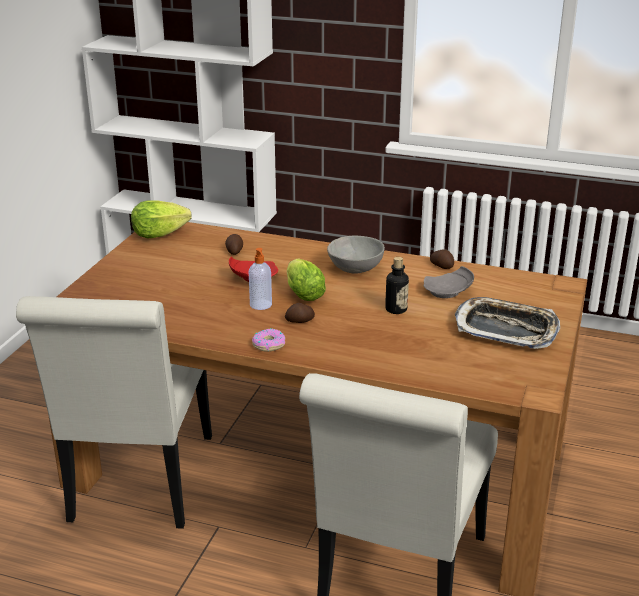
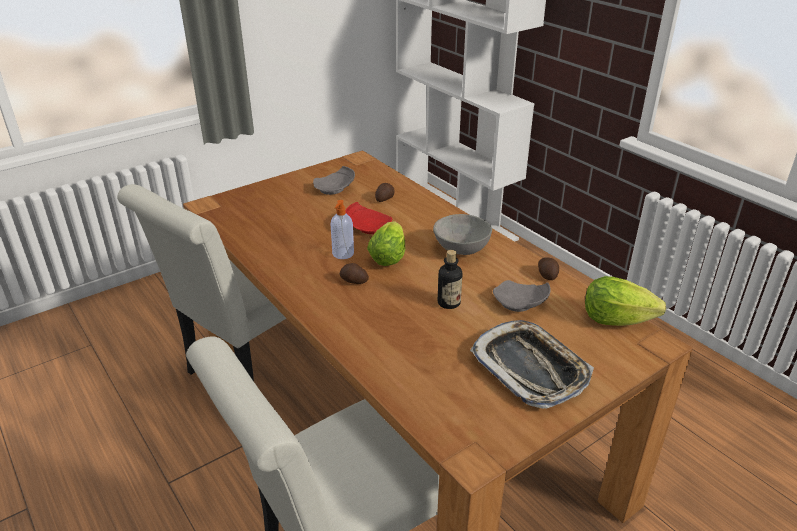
camera: 35 degrees right, 5 degrees up
(159, 234) = (347, 166): lettuce -> lettuce (615, 319)
(175, 257) = (335, 189): none -> grey plate
(268, 344) = (302, 293): donut -> none

